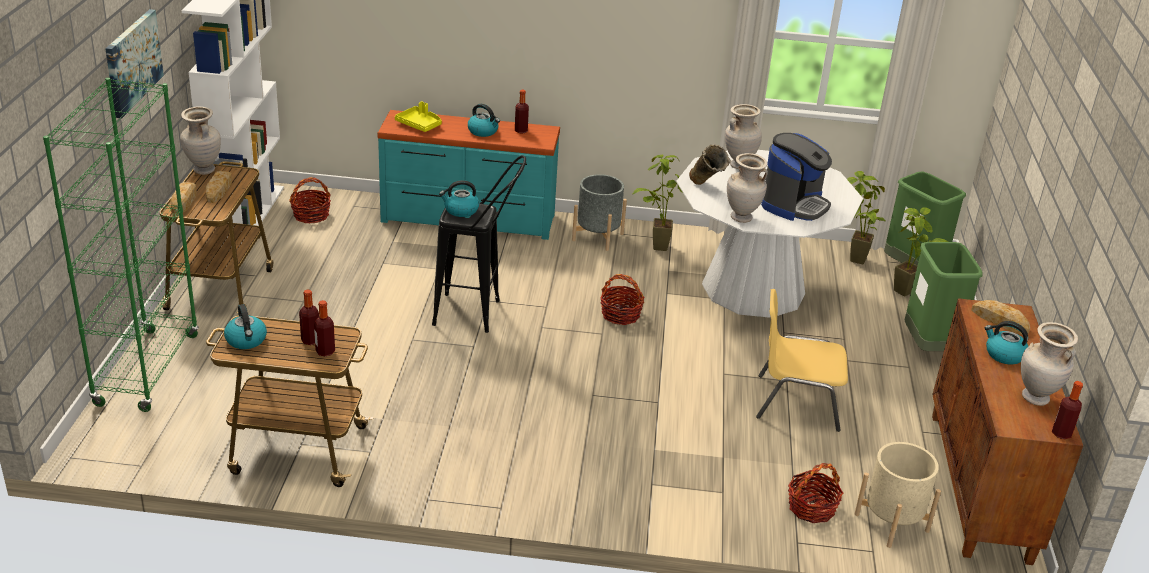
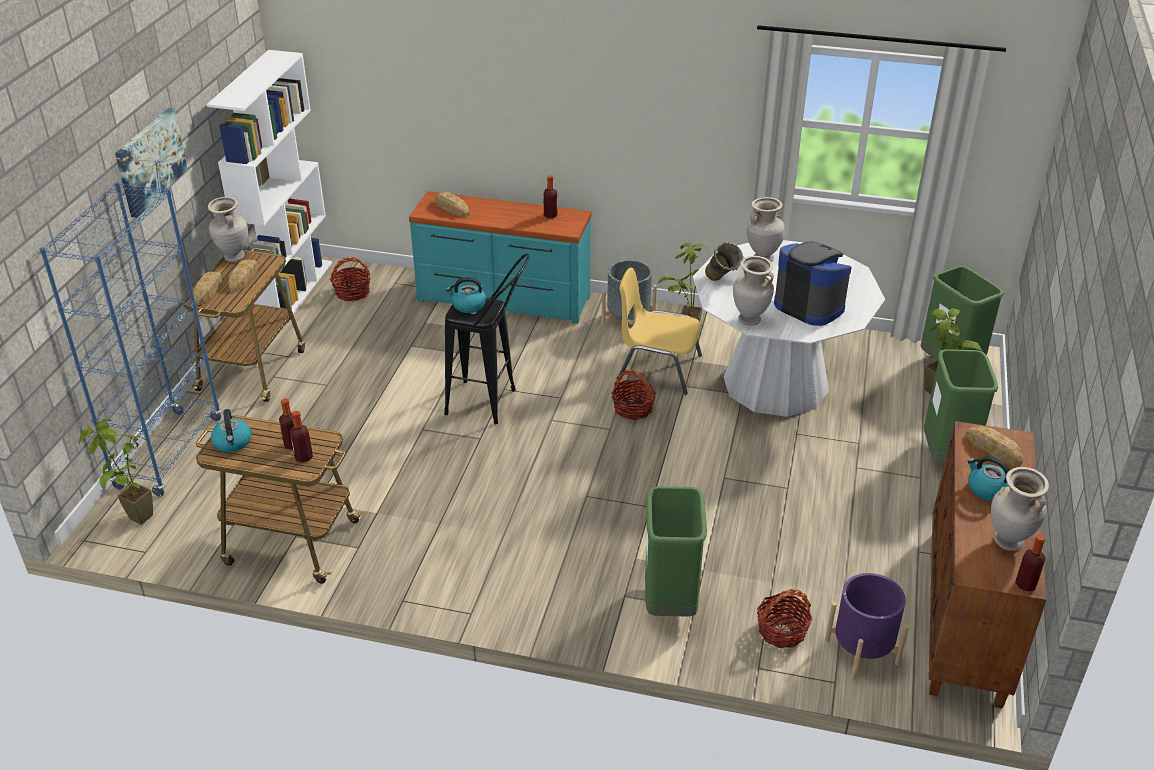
camera: 10 degrees right, 5 degrees up
(147, 370) = (169, 453): green bookcase -> blue bookcase
(419, 124) = (451, 208): yellow tray -> bread
(483, 131) = (513, 216): kettle -> none
(697, 488) = (670, 602): none -> green trash can
(794, 205) = (809, 306): coffee machine -> coffee machine turned 90 degrees counterclockwise
(796, 401) = (792, 512): yellow chair -> yellow chair (658, 368)
(854, 263) = (889, 357): potted plant -> potted plant (133, 521)
(891, 522) = (862, 652): beige planter -> purple planter

